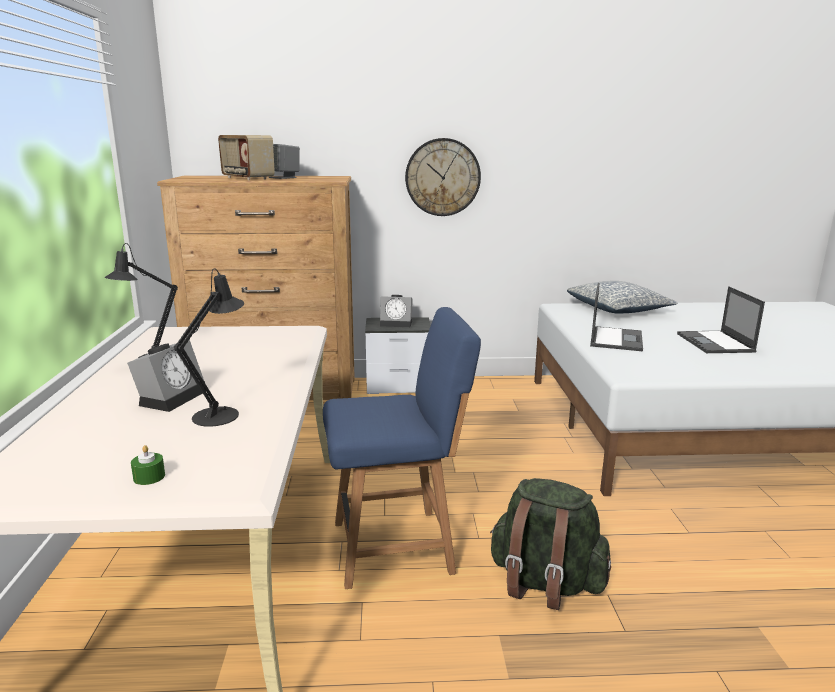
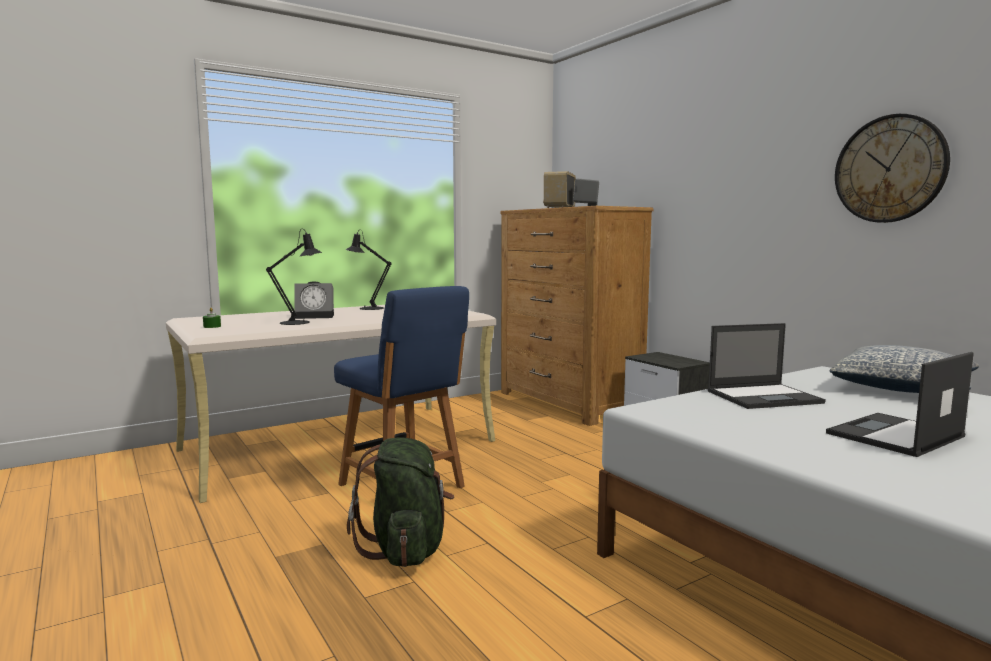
camera: 60 degrees right, 10 degrees down
(397, 323) = (667, 359): alarm clock -> none
(442, 177) = (733, 205): wall clock -> wall clock (890, 169)

